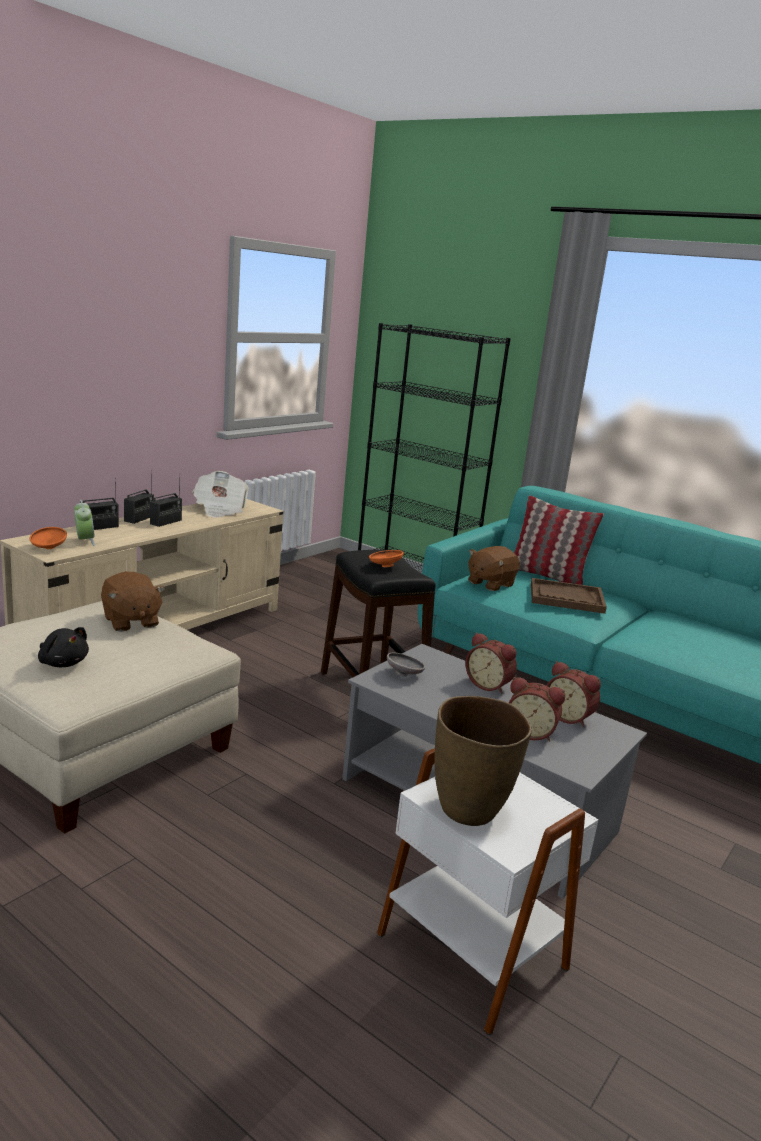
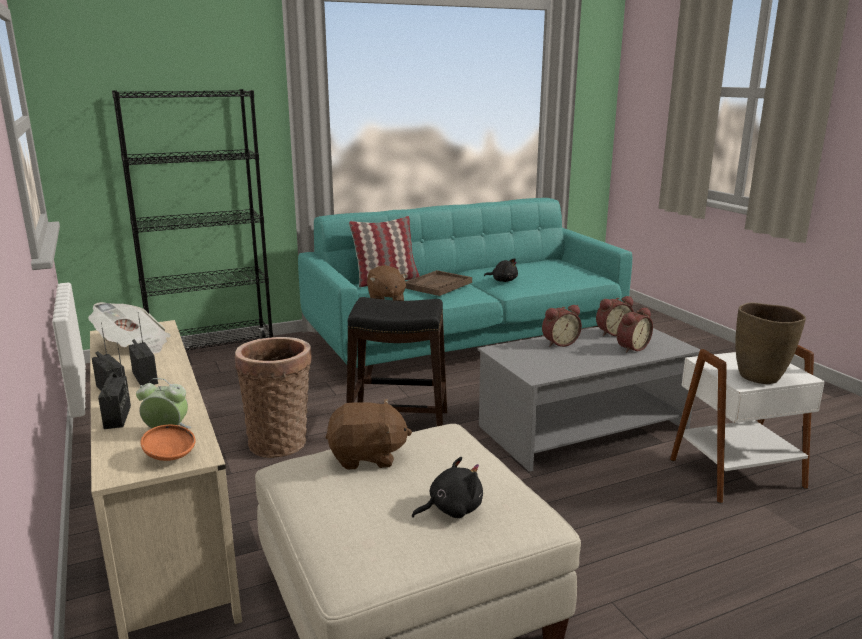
camera: 60 degrees left, 0 degrees up
(293, 646) = (280, 441): none -> basket
(384, 566) = (400, 306): orange bowl -> none
(405, 674) = (531, 364): grey bowl -> none
(652, 632) = (503, 280): none -> black plush toy

